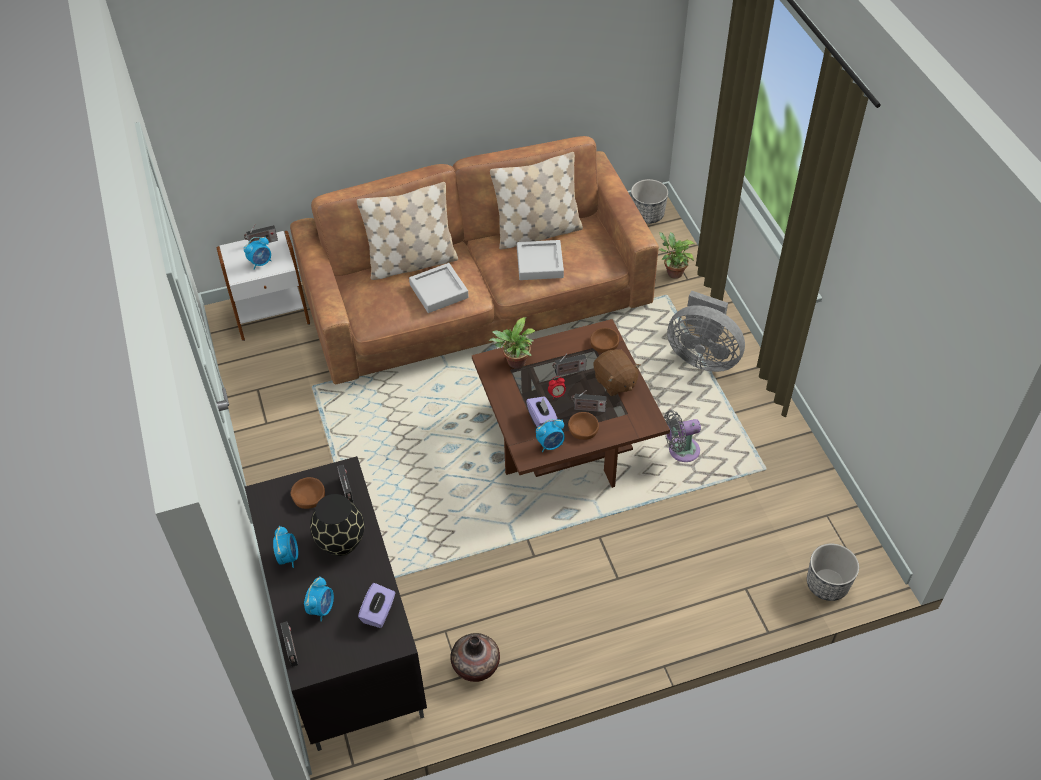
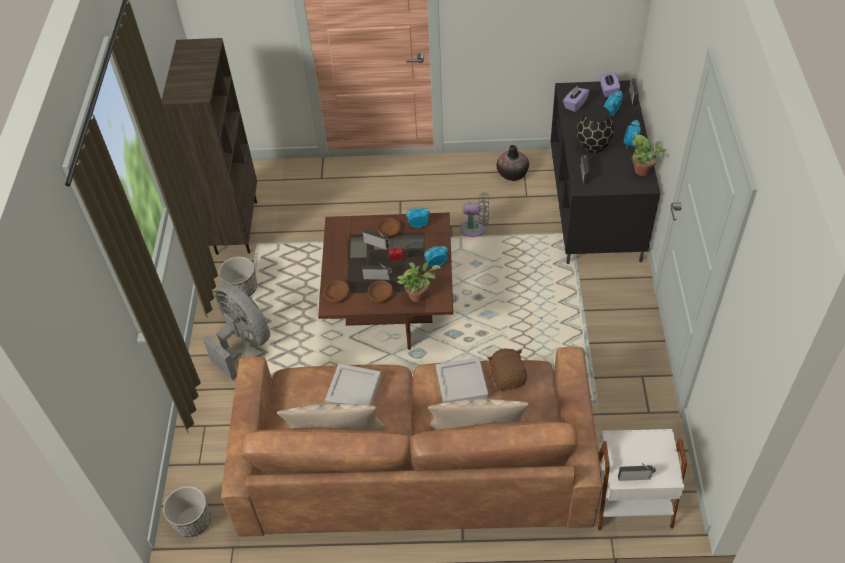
camera: 160 degrees left, 0 degrees up
(261, 263) = (638, 449): alarm clock -> alarm clock (436, 264)
(308, 496) = (612, 177): brown bowl -> brown bowl (380, 294)
(542, 419) = (416, 245): purple tissue box -> purple tissue box (608, 90)
(615, 382) = (346, 260): brown plush toy -> brown plush toy (507, 377)
(672, 272) = (213, 437): potted plant -> potted plant (644, 171)
(680, 451) = (309, 271): grey fan -> grey fan (475, 228)
(808, 485) = (235, 227): none -> brown bookcase
(827, 584) = (269, 169): planter -> planter (241, 288)

